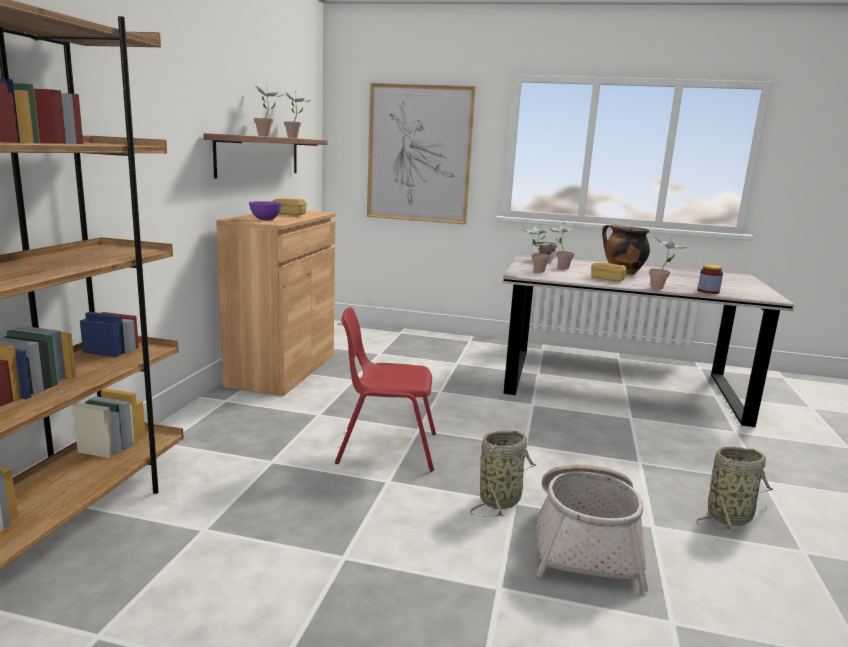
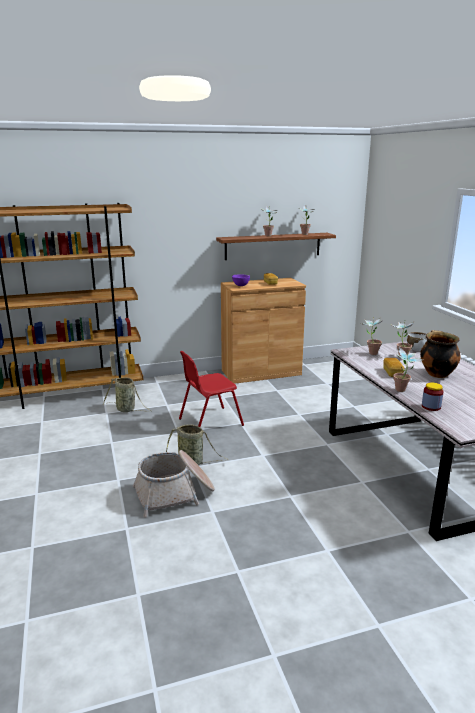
camera: 60 degrees right, 5 degrees up
(386, 448) = (209, 422): red chair -> red chair turned 90 degrees counterclockwise
(419, 154) = (402, 247): picture -> none
(731, 516) = (254, 539): basket -> basket (127, 409)

